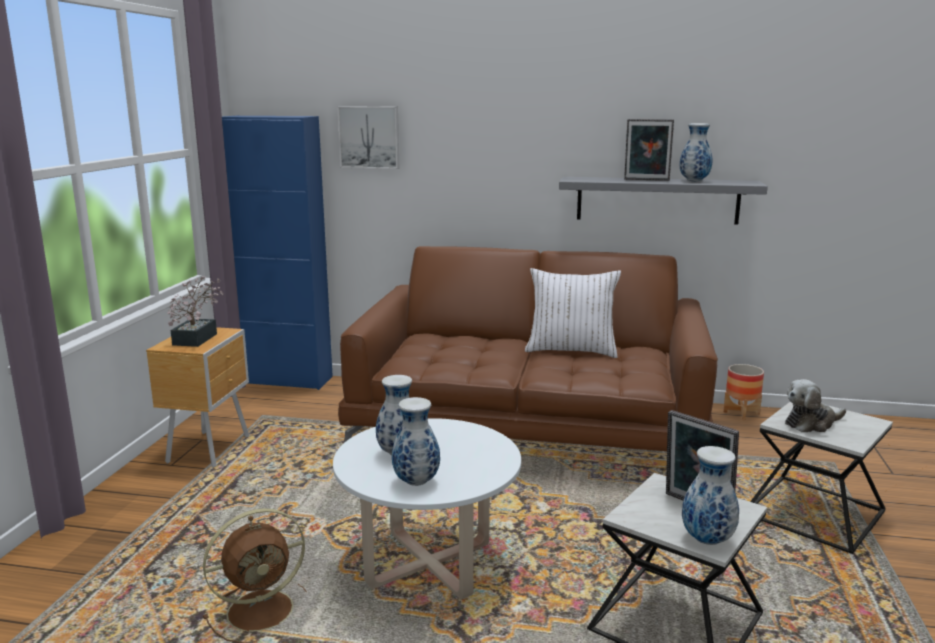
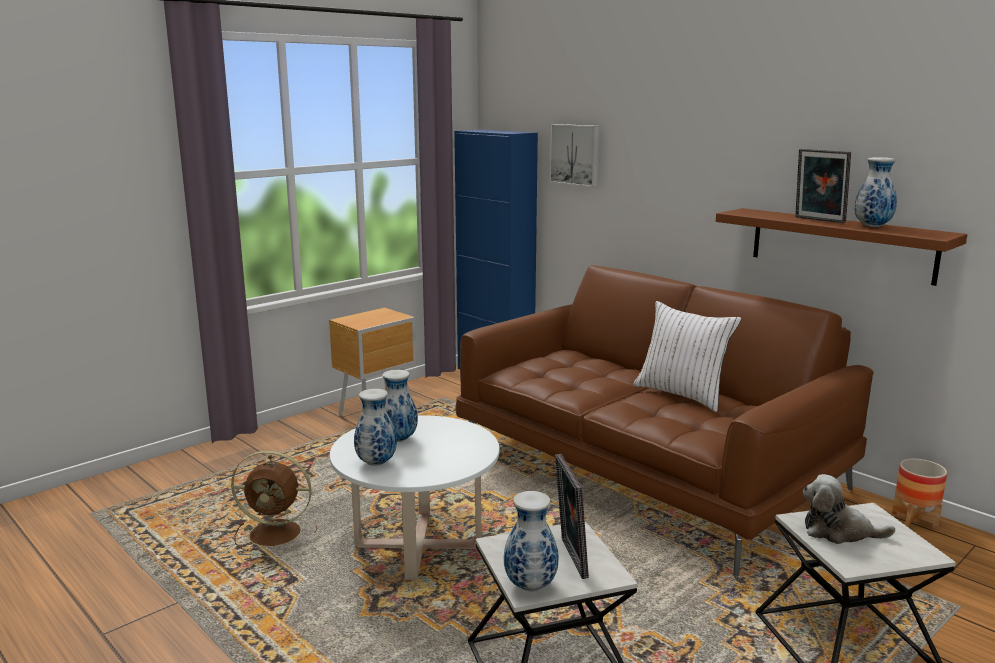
camera: 35 degrees right, 0 degrees up
(198, 337) = (374, 317): potted plant -> none
(657, 200) = (841, 245): grey shelf -> brown shelf

